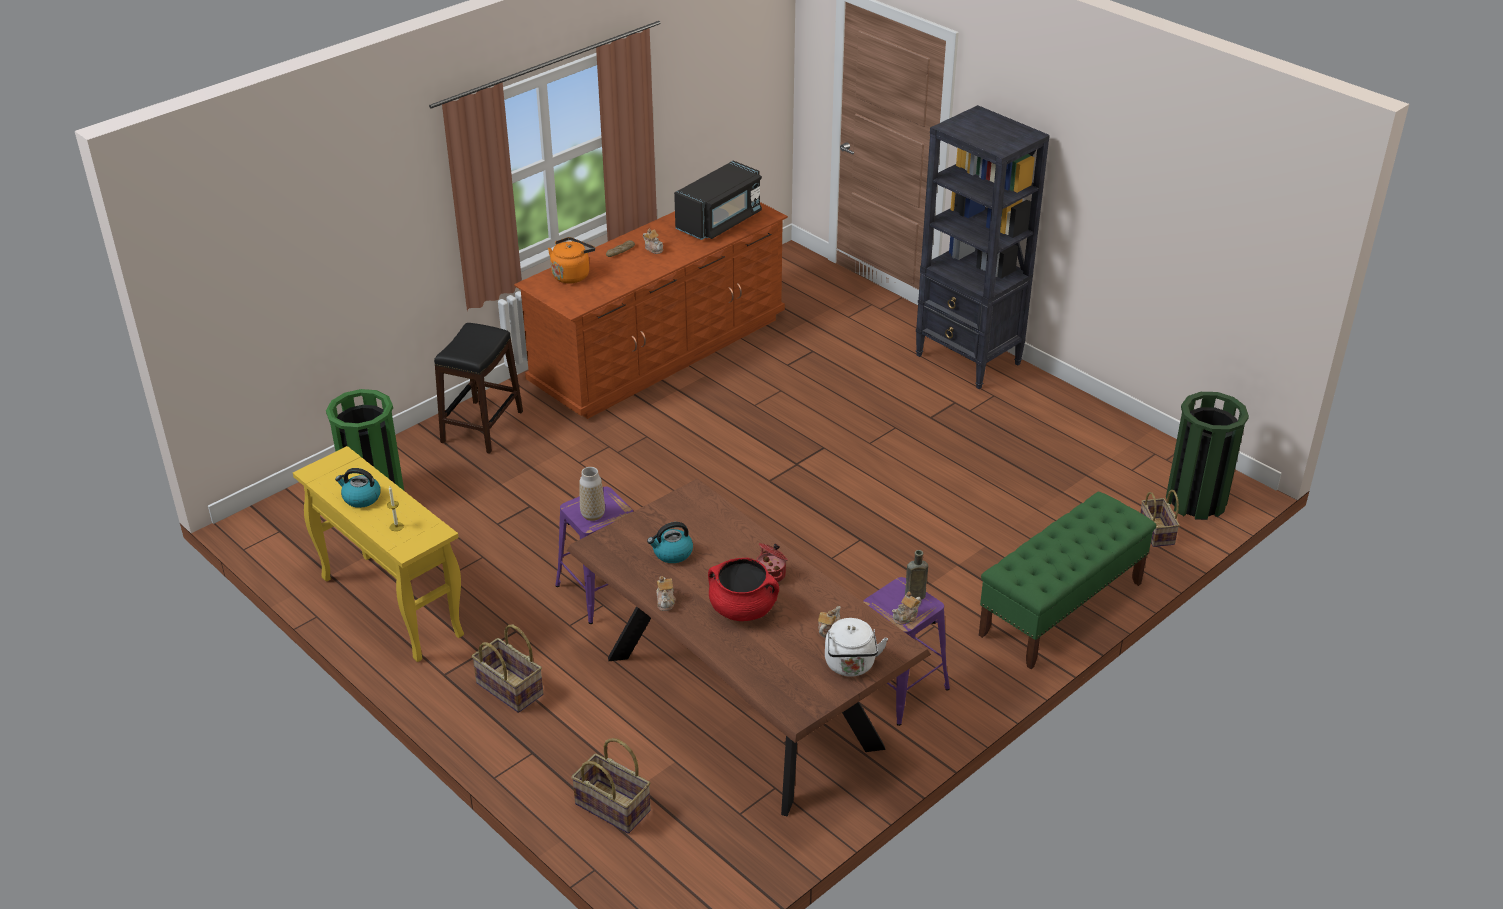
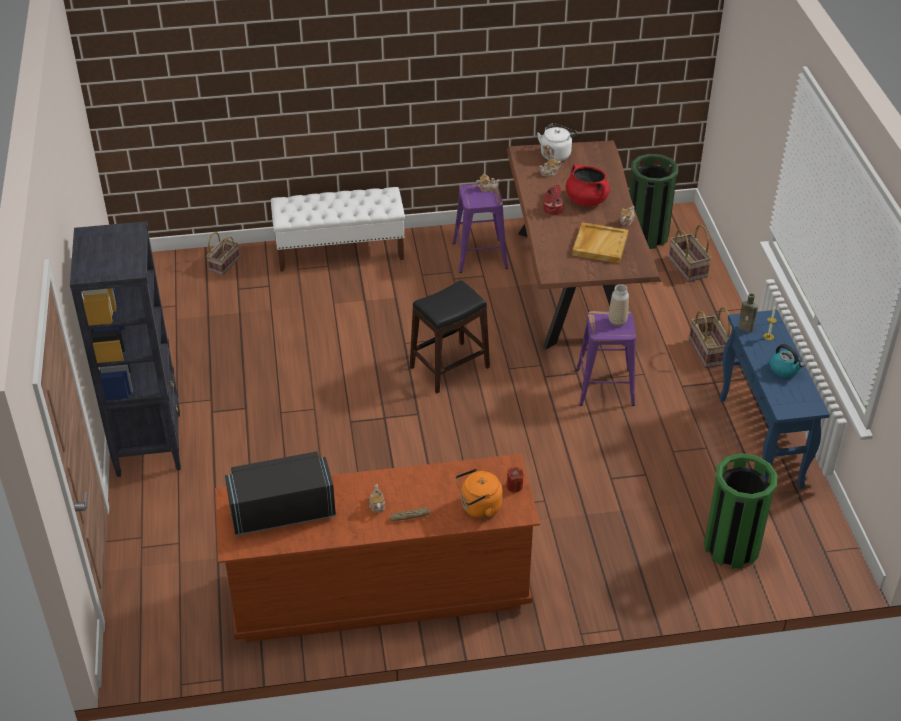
camera: 145 degrees left, 5 degrees up
(390, 606) = (761, 443): yellow console table -> blue console table
(481, 427) = (601, 581): black stool -> black stool (450, 367)
(556, 297) = (514, 486): none -> red candle
(672, 553) = (599, 244): kettle -> beige tray
(913, 596) = (471, 196): brown bottle -> brown bottle (746, 329)
(1061, 609) = (340, 251): green bench -> white bench
(1196, 501) = (171, 270): green trash can -> green trash can (646, 235)

